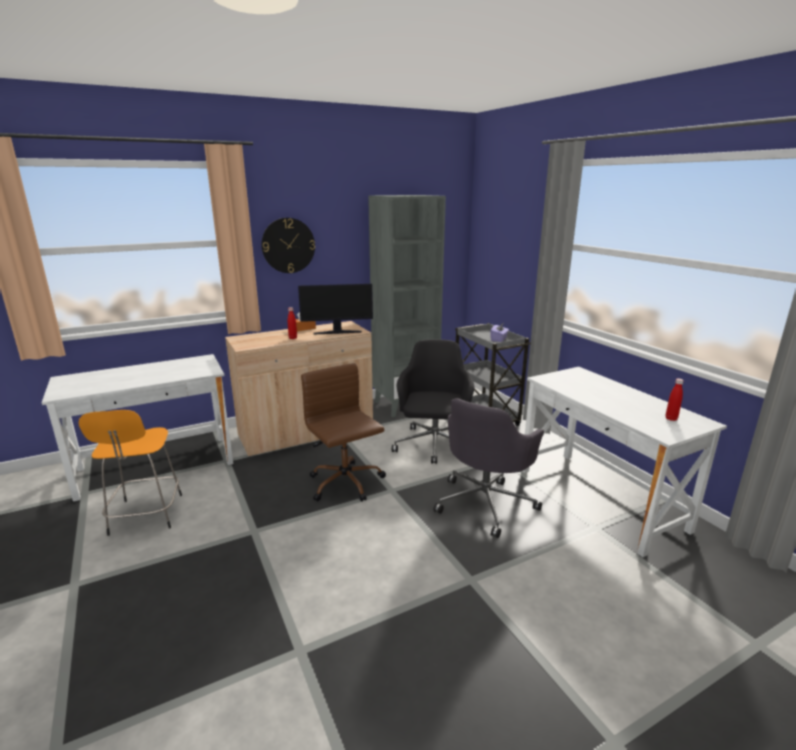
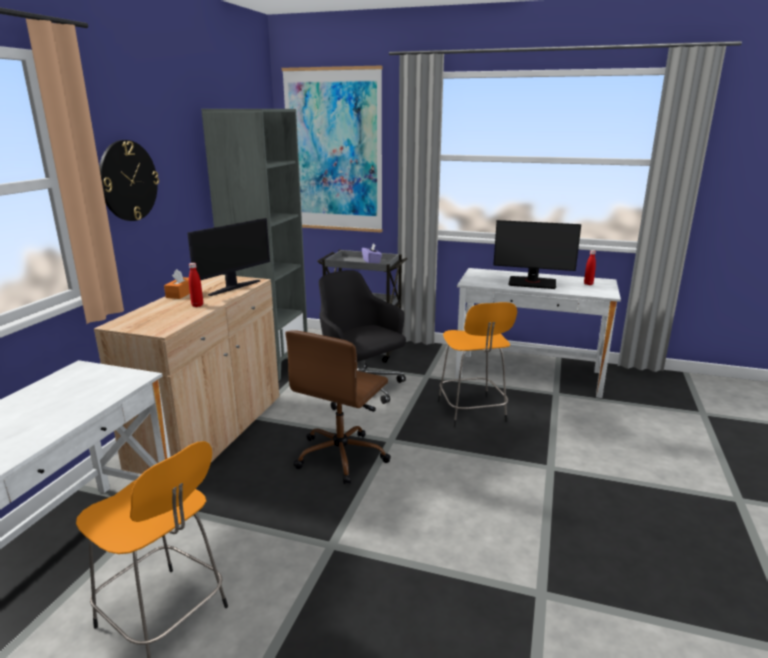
camera: 45 degrees left, 0 degrees up
(346, 483) = (342, 456): brown office chair -> brown office chair turned 75 degrees counterclockwise
(485, 503) = (472, 412): grey office chair -> orange stool
(504, 234) = (334, 151): none -> picture
(606, 398) = (532, 283): none -> monitor

